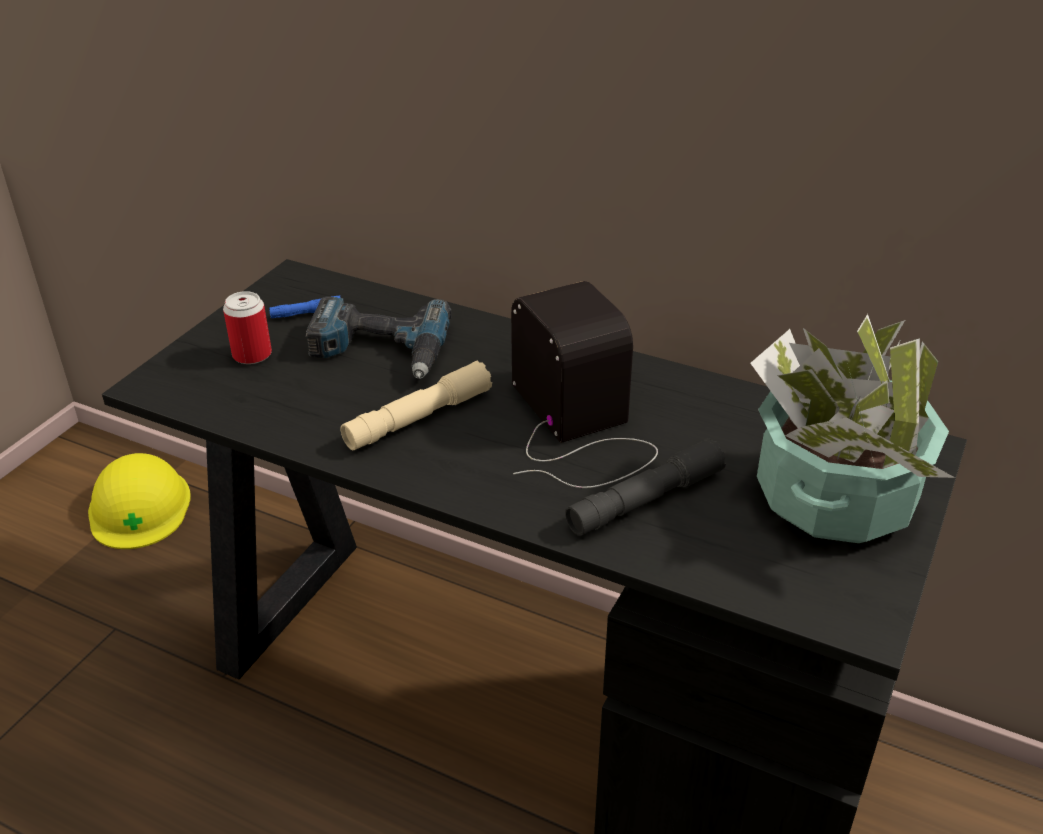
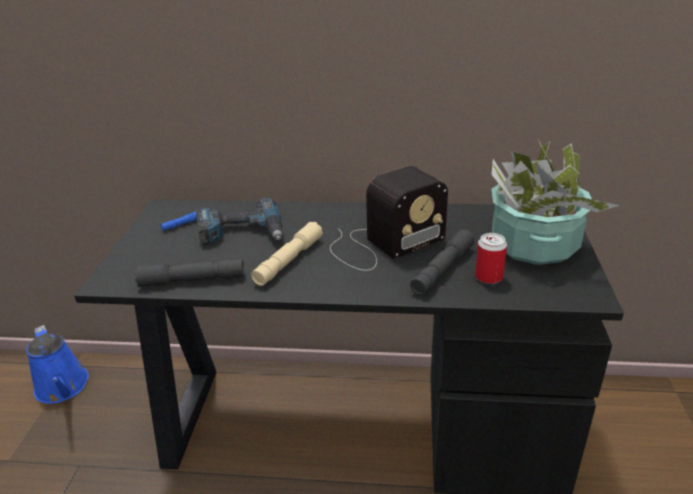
camera: 20 degrees left, 5 degrees down
(140, 507) = (63, 388): yellow hard hat -> blue watering can
(252, 355) = (163, 252): can -> can (488, 277)
(265, 413) = (192, 280): none -> grey flashlight
(579, 428) = (382, 244): radio -> radio turned 105 degrees clockwise

